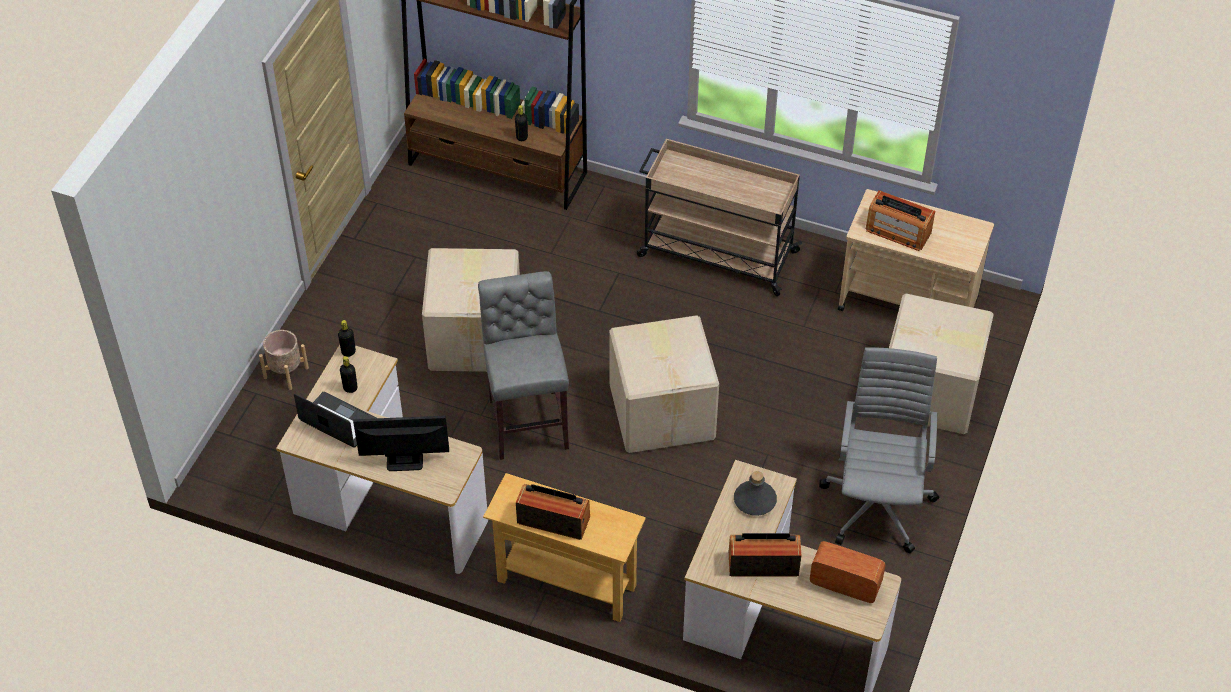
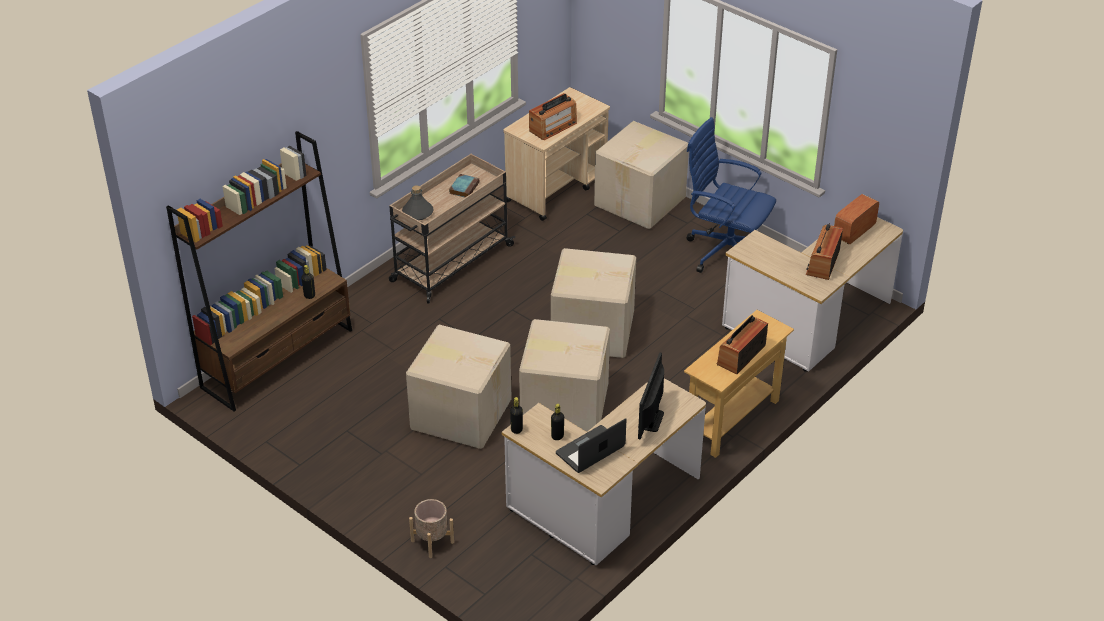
camera: 70 degrees left, 10 degrees down
(527, 420) = (563, 404): grey stool -> cardboard box
(746, 192) = (464, 187): none -> book
(755, 500) = (766, 252): grey bottle -> grey bottle (418, 212)
(878, 503) = (725, 251): grey office chair -> blue office chair

